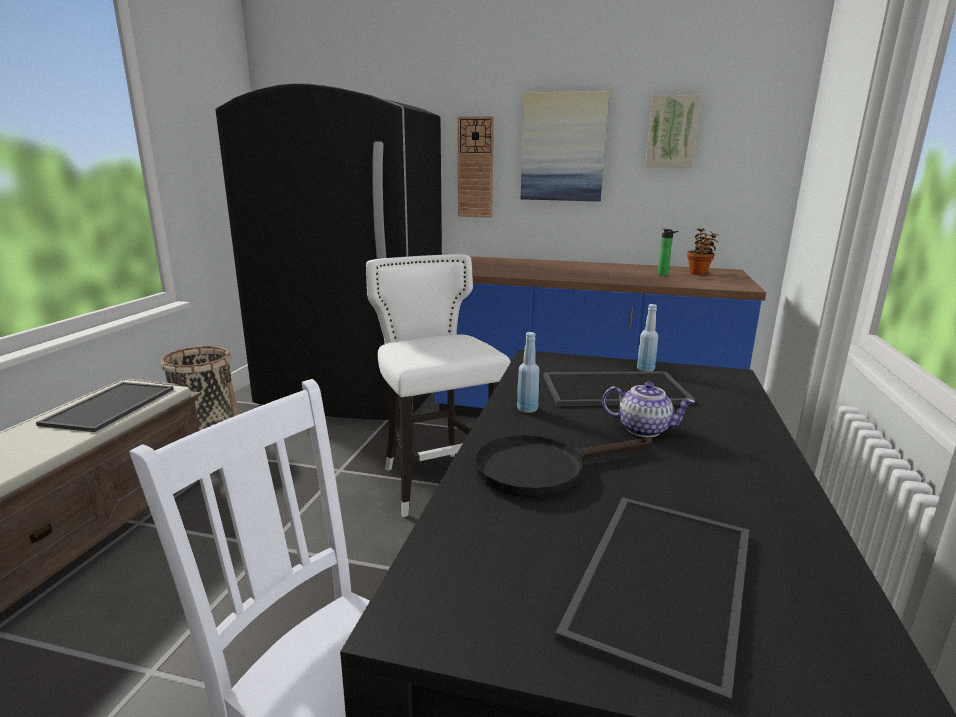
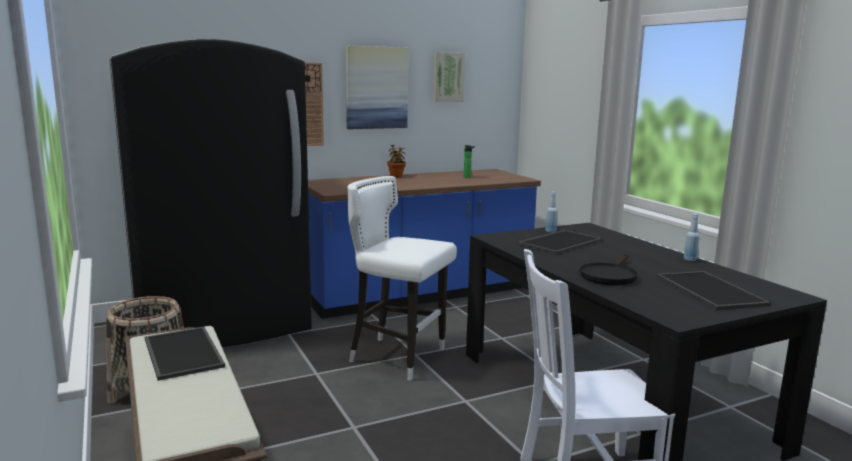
camera: 40 degrees left, 5 degrees down
(527, 409) = (548, 258): blue bottle -> blue bottle (689, 259)
(644, 429) = (607, 254): teapot -> none
(699, 273) = (482, 173): potted plant -> potted plant (396, 176)

